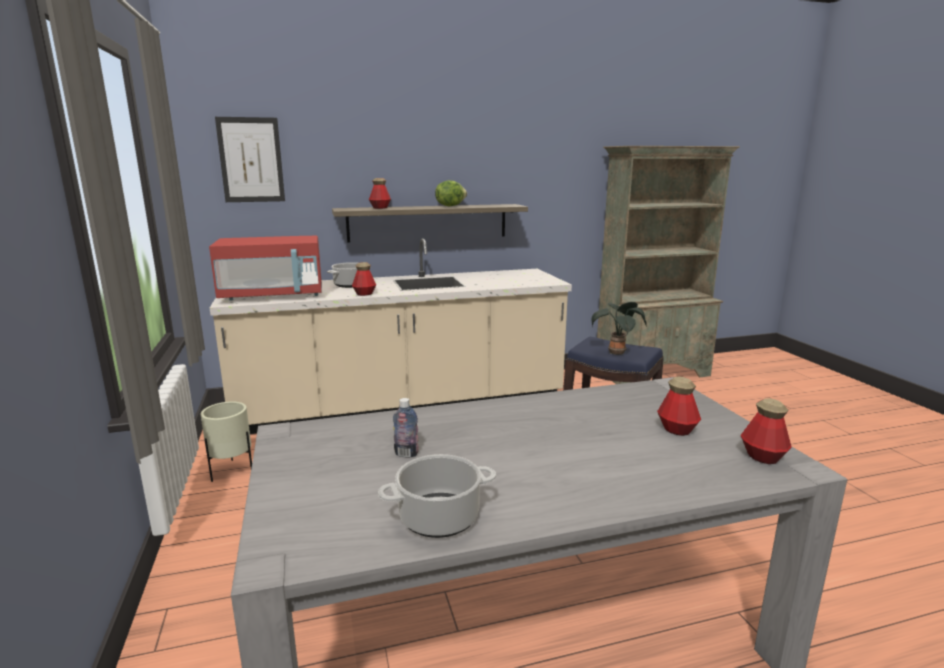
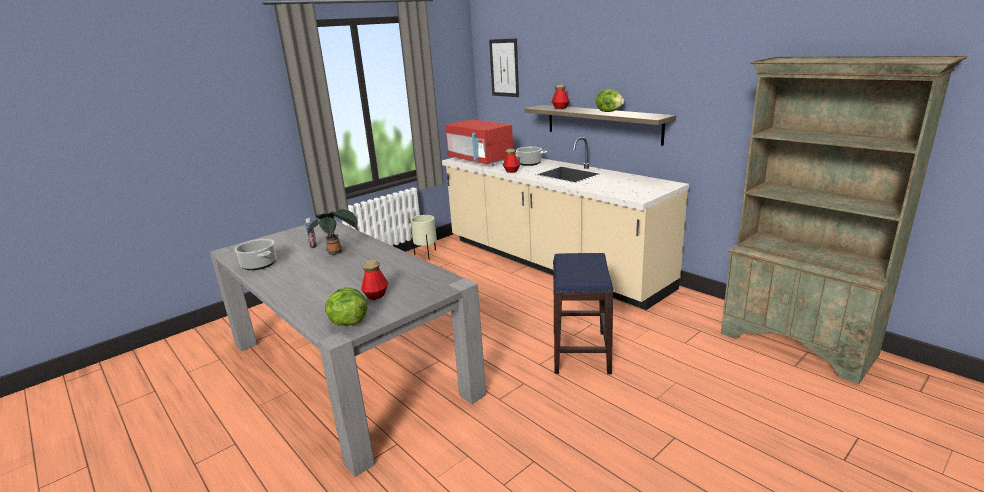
camera: 65 degrees right, 5 degrees up
(617, 352) = (572, 269): potted plant -> potted plant (336, 252)
(762, 457) = (347, 322): bottle -> lettuce

